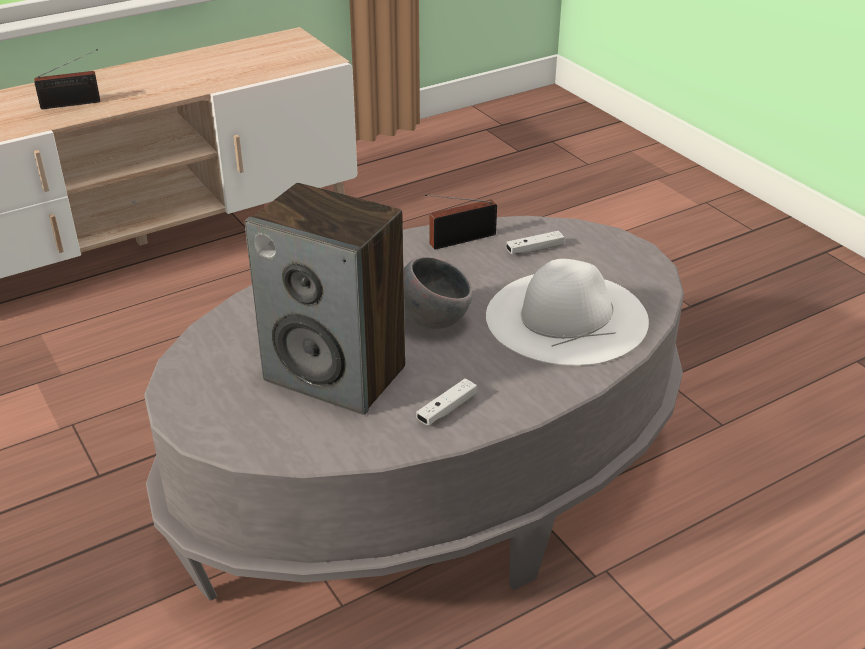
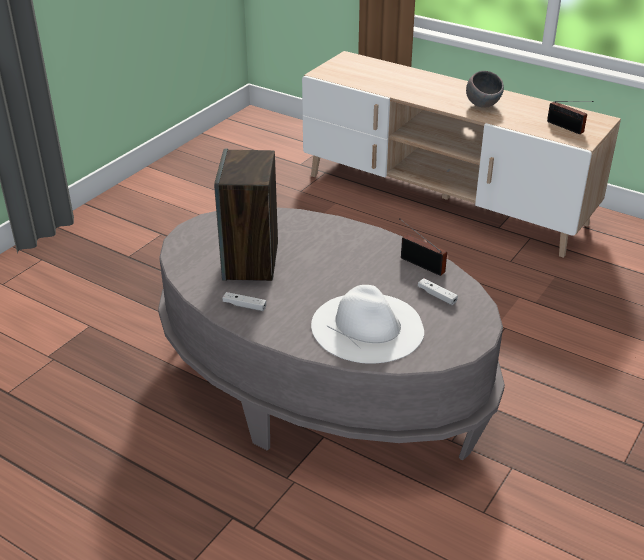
camera: 65 degrees right, 0 degrees up
(74, 103) = (424, 92): radio -> radio (567, 128)
(433, 320) = (324, 278): grey bowl -> grey bowl (482, 105)

